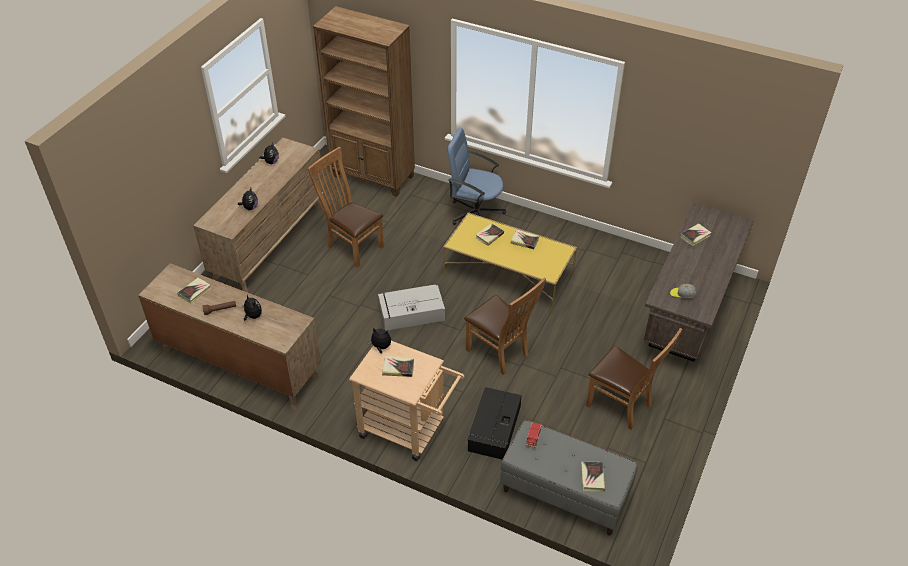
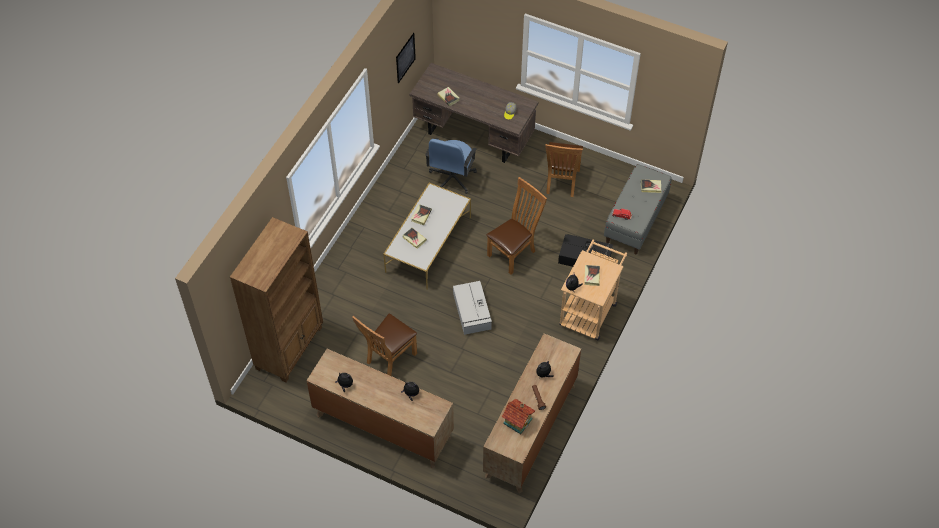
camera: 90 degrees left, 10 degrees up
(195, 292) = (518, 420): book -> toy house
(475, 213) = (349, 266): blue office chair -> blue office chair (452, 178)
(507, 274) = (428, 245): yellow coffee table -> white coffee table
(622, 406) = (561, 183): brown chair -> brown chair turned 150 degrees clockwise
(707, 150) = (405, 58): none -> picture

